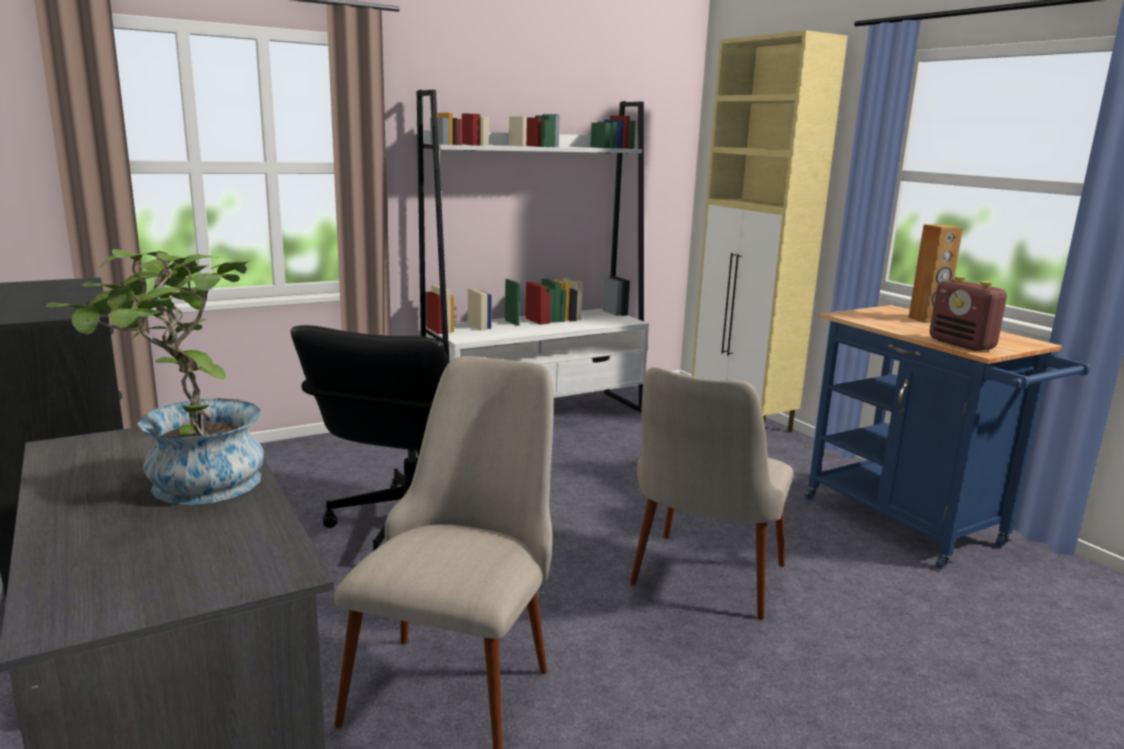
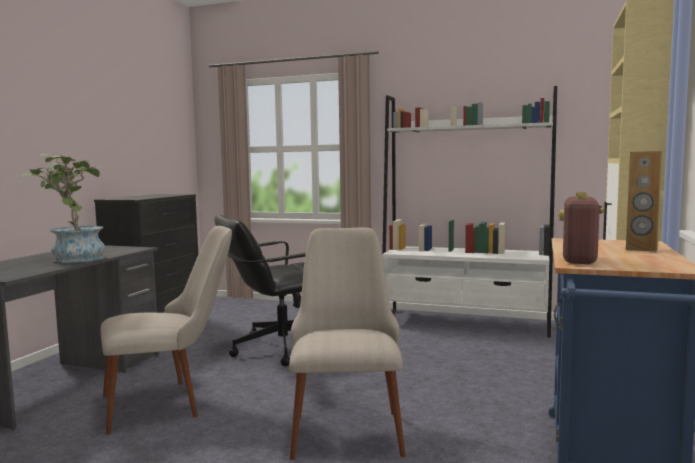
camera: 50 degrees right, 10 degrees down
(701, 588) = (346, 423): beige chair -> beige chair turned 105 degrees clockwise

